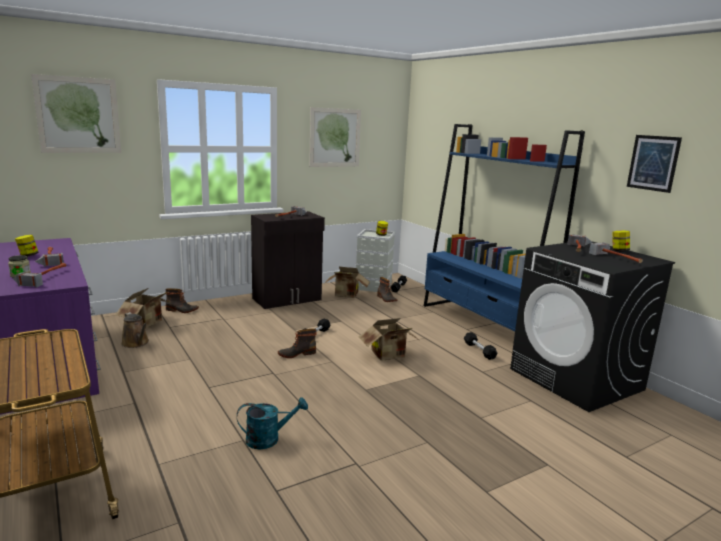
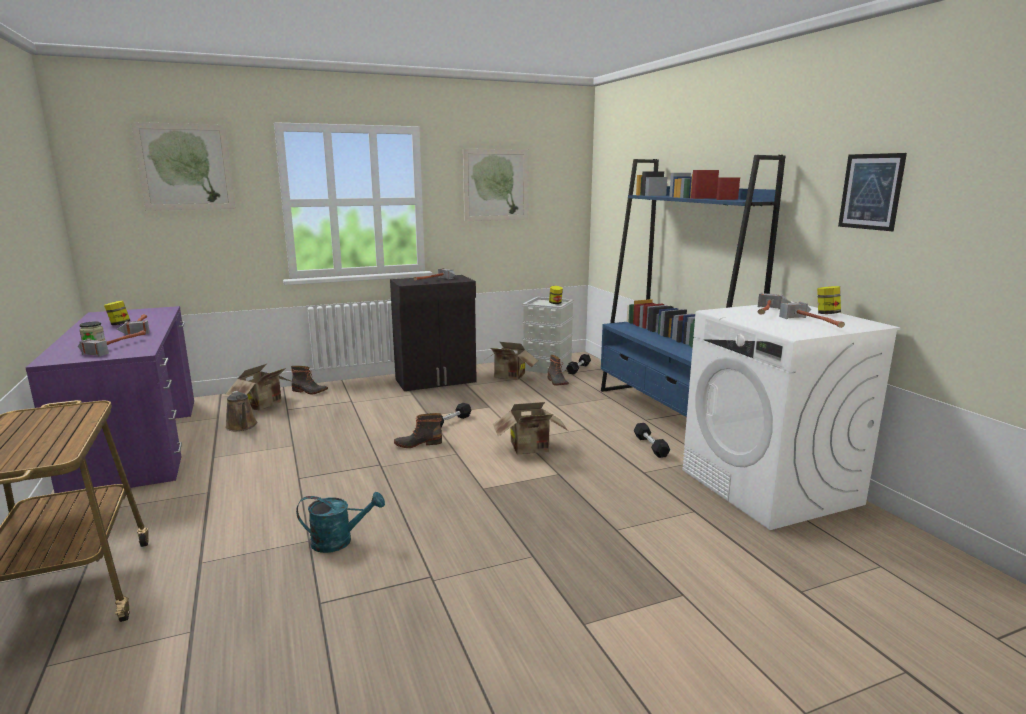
camera: 10 degrees right, 0 degrees up
(576, 379) = (770, 487): black washing machine -> white washing machine

